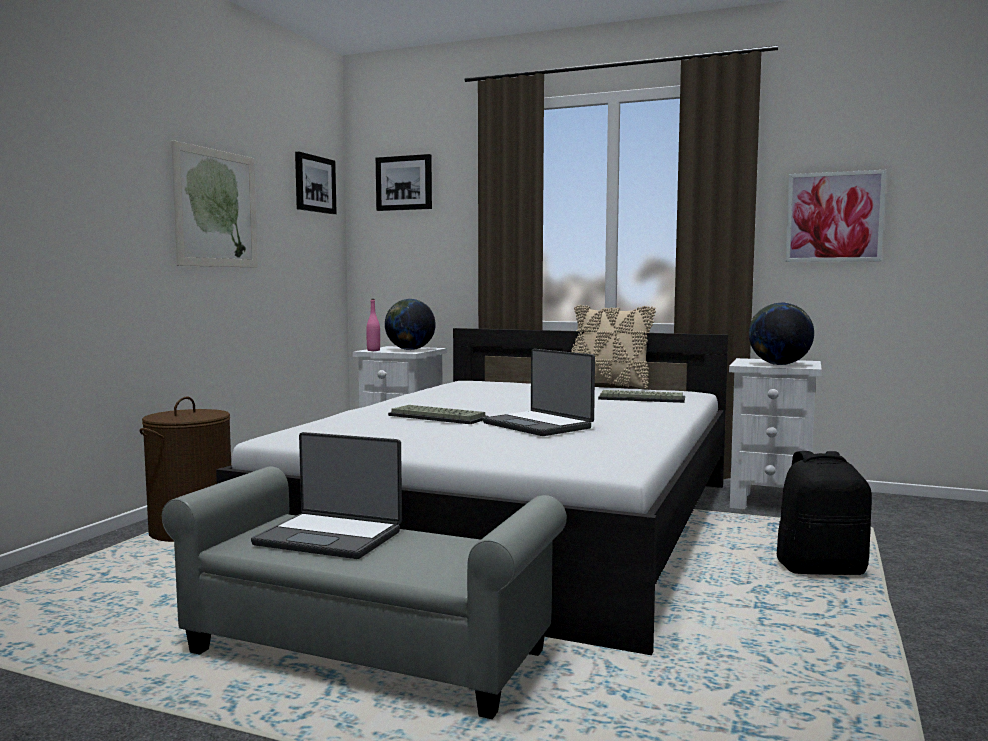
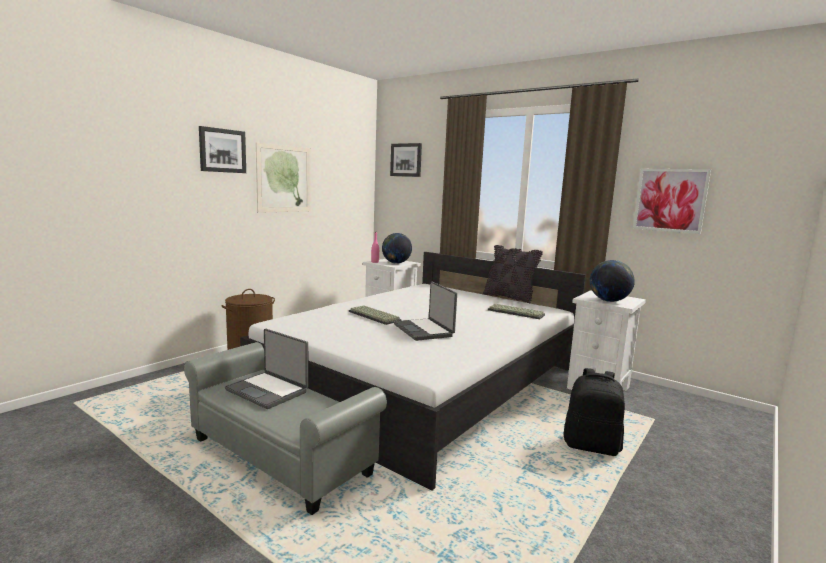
camera: 15 degrees right, 5 degrees up
(314, 184) = (352, 160): picture -> picture (222, 150)
(609, 385) = (509, 297): beige pillow -> black pillow

